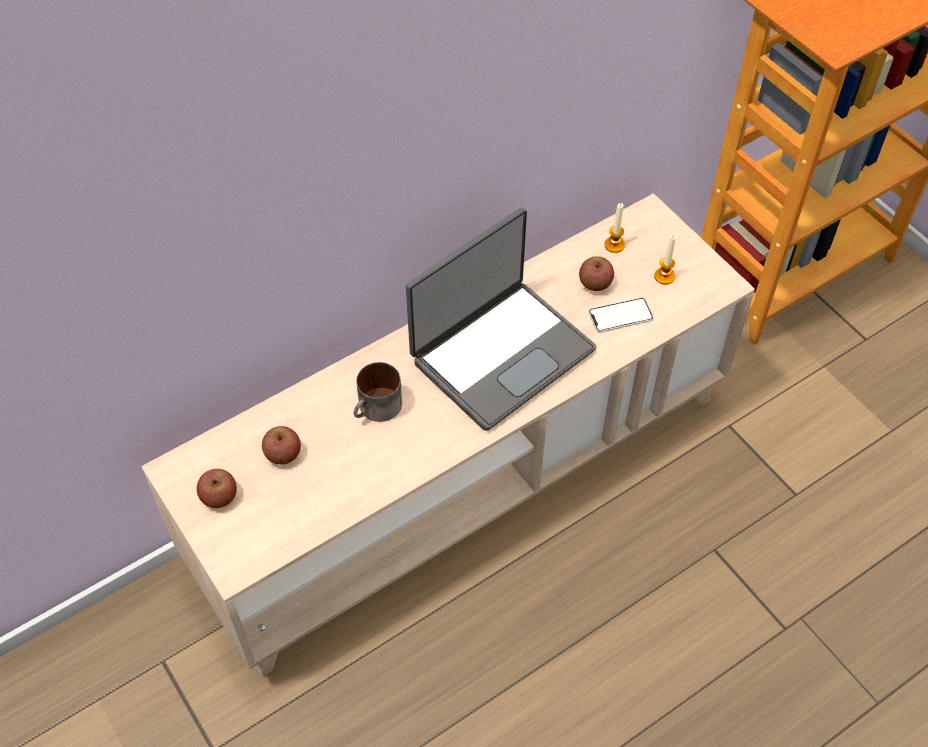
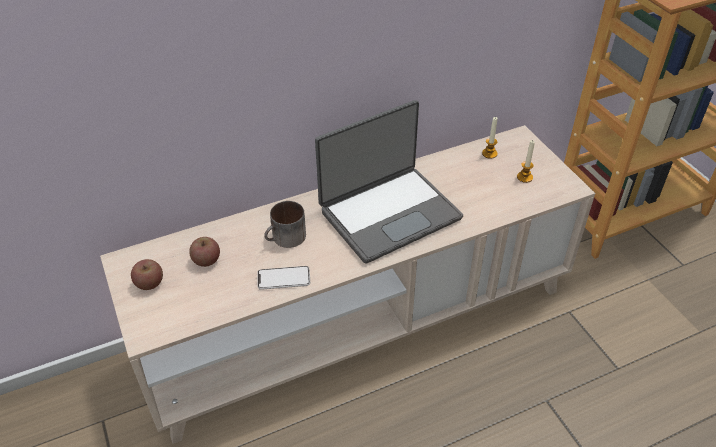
camera: 10 degrees right, 10 degrees down
(595, 283) = (470, 176): apple -> none
(620, 316) = (486, 199): phone -> phone (283, 278)

